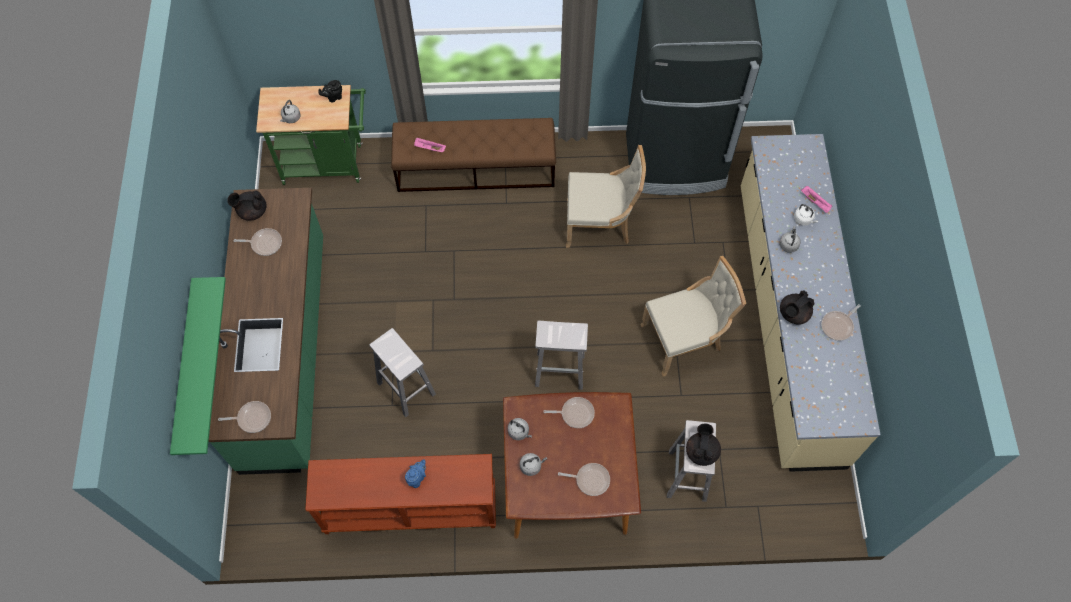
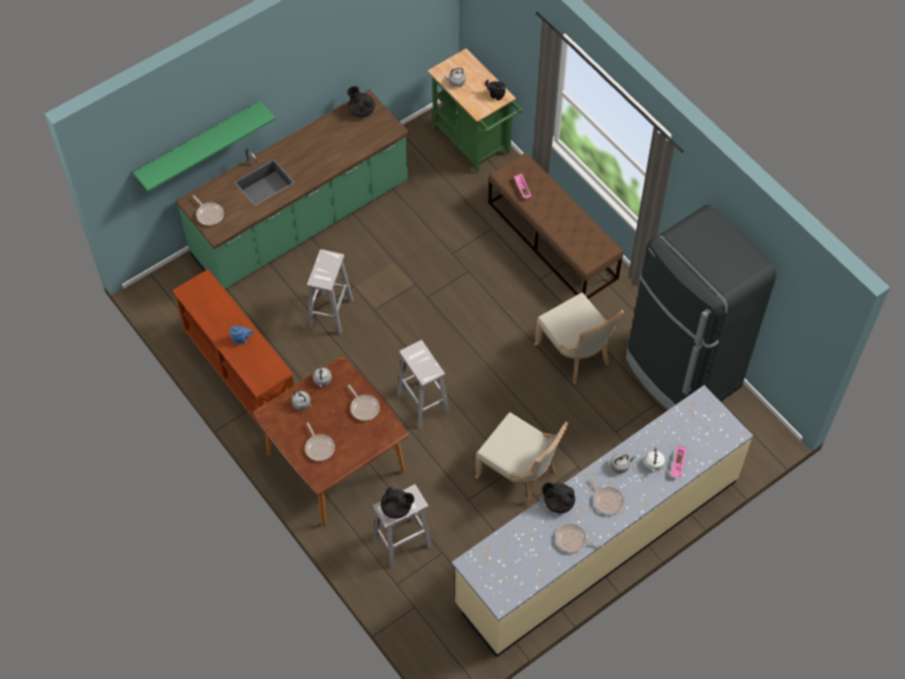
camera: 55 degrees right, 5 degrees down
(264, 243) = (342, 134): frying pan -> frying pan (607, 500)
(701, 451) = (397, 508): black teapot -> black teapot turned 45 degrees clockwise

